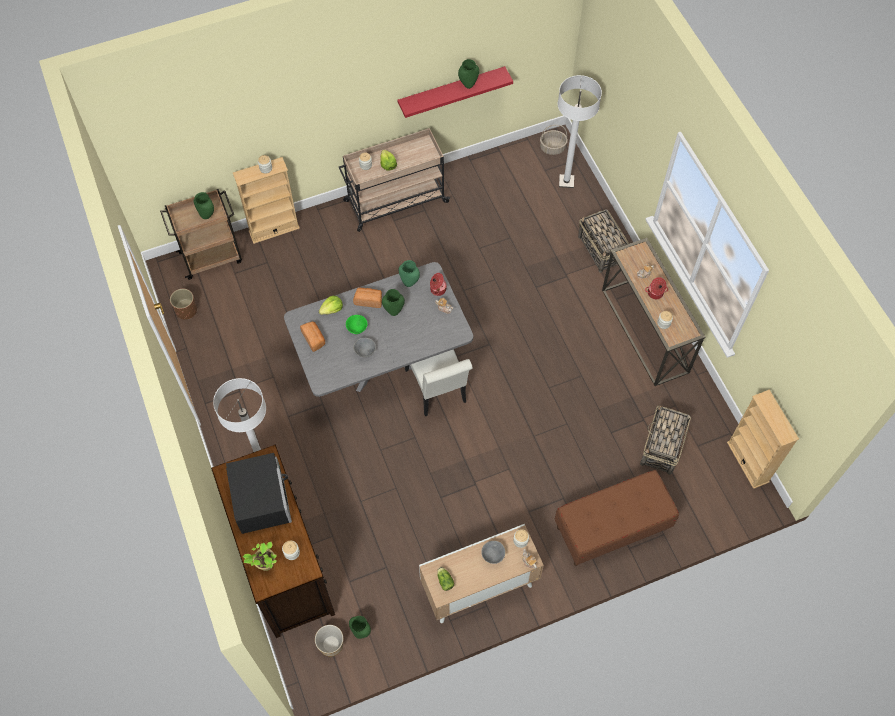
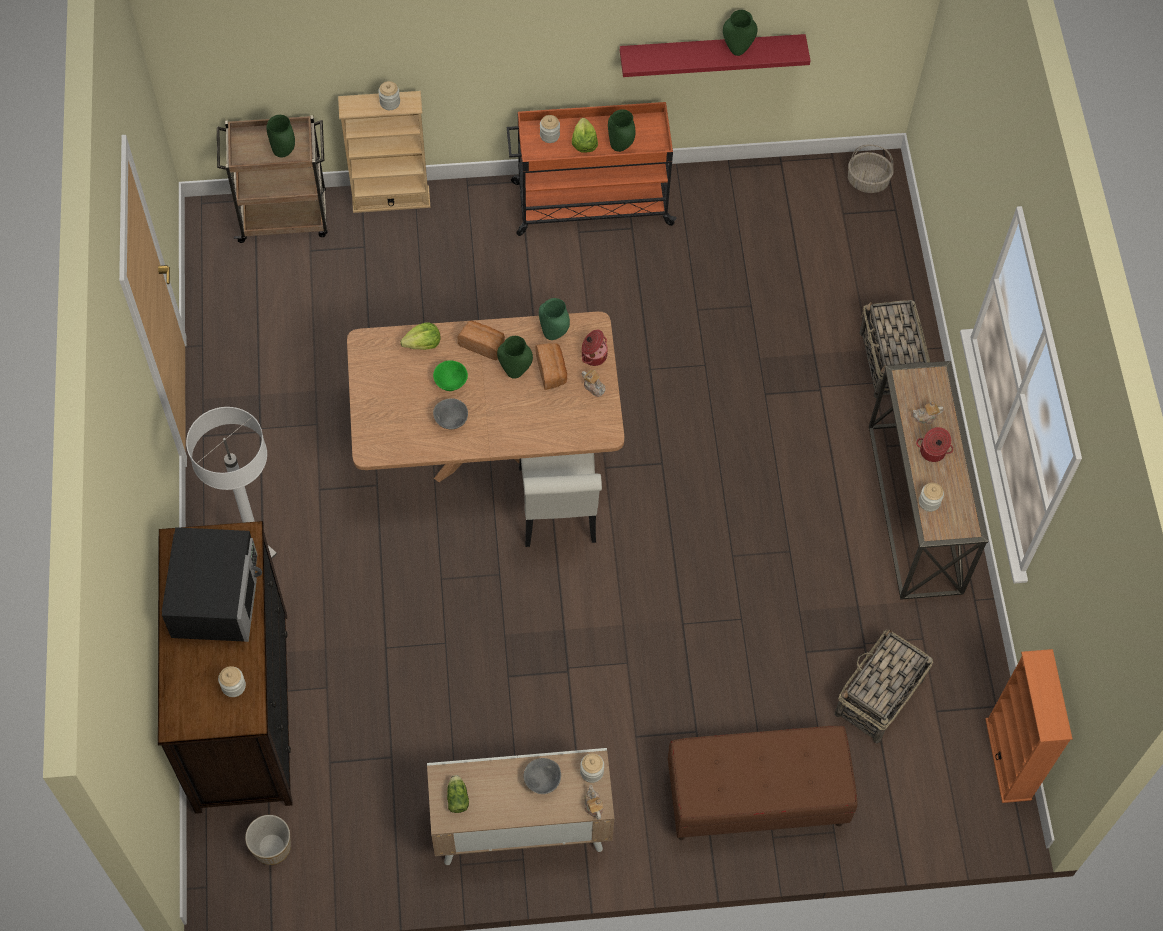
camera: 15 degrees right, 0 degrees up
(186, 310) = (220, 289): brown planter -> none
(265, 564) = (189, 691): potted plant -> none
(314, 339) = (381, 381): bread -> bread (552, 371)
(361, 632) = (321, 842): green vase -> green vase (620, 147)
(382, 363) = (487, 448): grey dining table -> brown dining table
(395, 201) = (590, 203): beige cart -> orange cart
(566, 181) = (871, 240): white floor lamp -> none
(748, 462) = (1008, 759): beige bookcase -> orange bookcase

